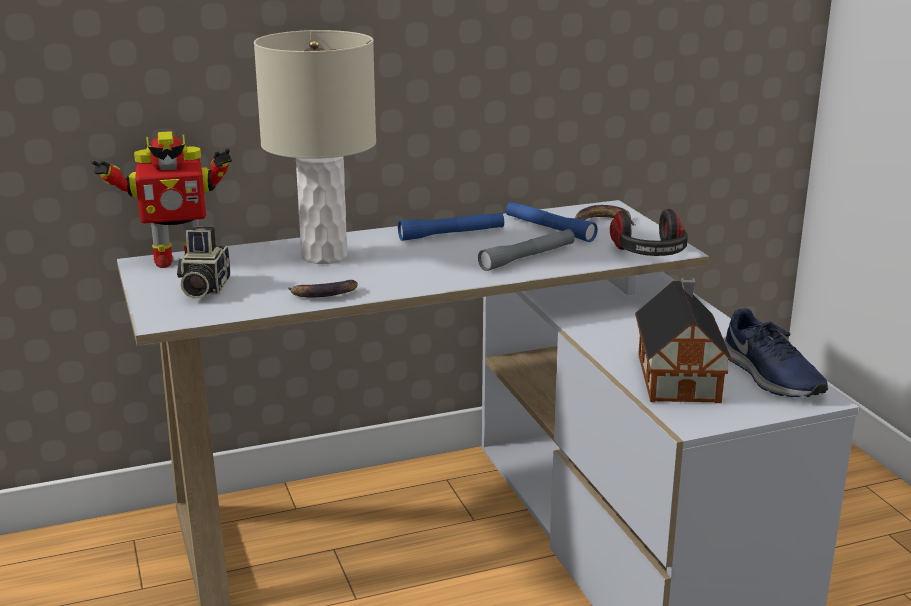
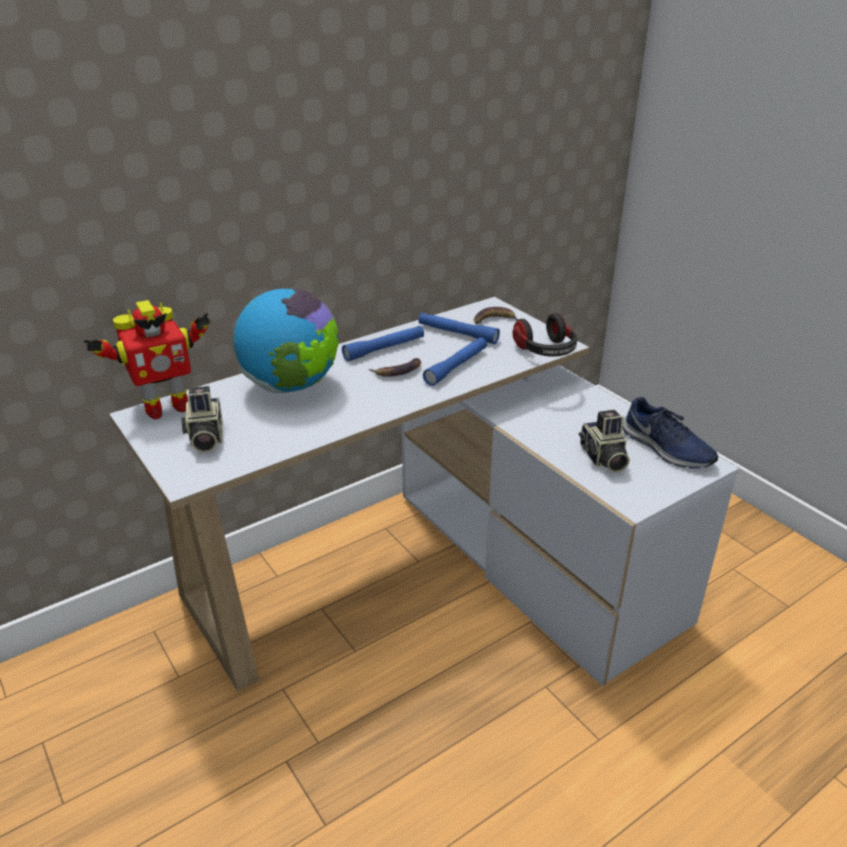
camera: 15 degrees left, 10 degrees up
(323, 294) = (312, 429): banana -> banana (398, 371)
(324, 256) = (291, 386): beige table lamp -> globe
(527, 258) = (456, 367): grey flashlight -> blue flashlight
(678, 376) = (602, 458): toy house -> camera

